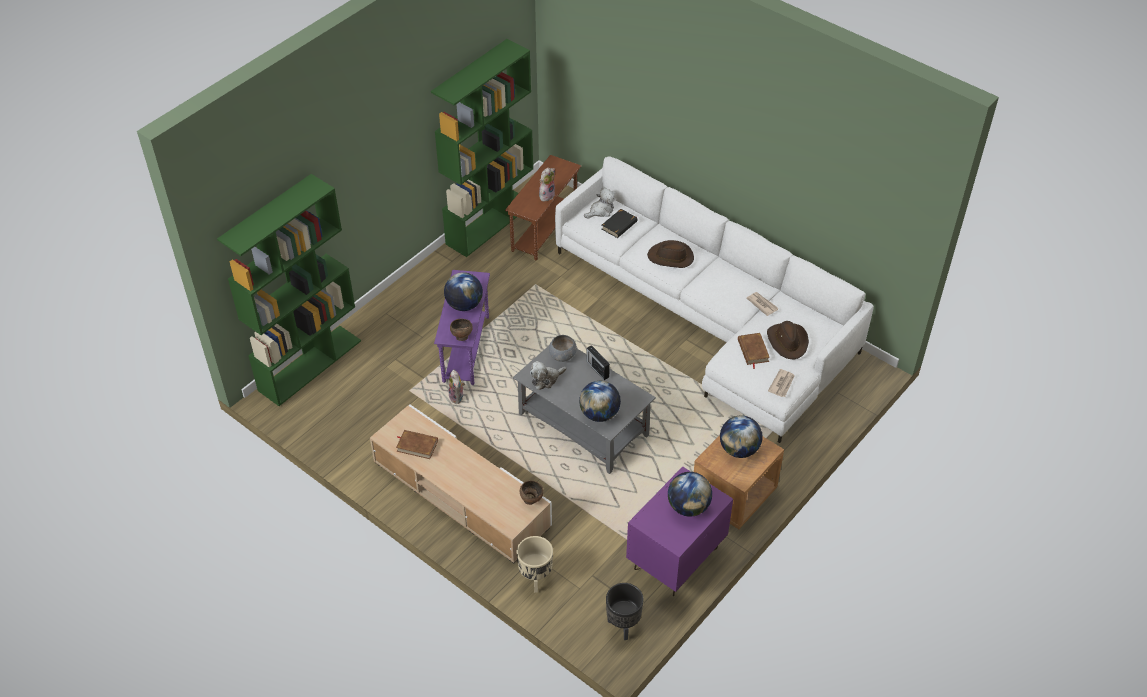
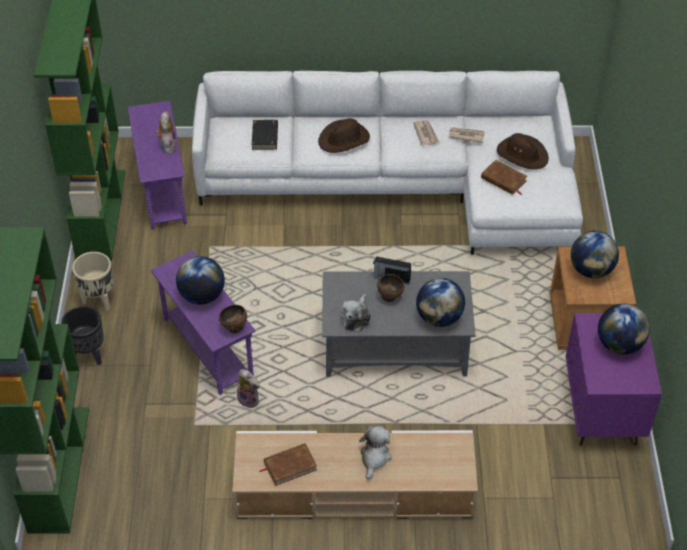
camera: 40 degrees left, 0 degrees up
(531, 500) = (453, 441): brown bowl -> brown bowl (389, 296)
(535, 579) = (507, 518): beige planter -> beige planter (99, 300)
(545, 230) = (163, 191): brown side table -> purple side table
(562, 355) = (346, 286): grey bowl -> none
(601, 211) = (232, 133): plush toy -> plush toy (374, 457)
(623, 626) = (624, 503): black planter -> black planter (89, 355)
(782, 384) = (557, 193): newspaper -> newspaper (426, 134)

